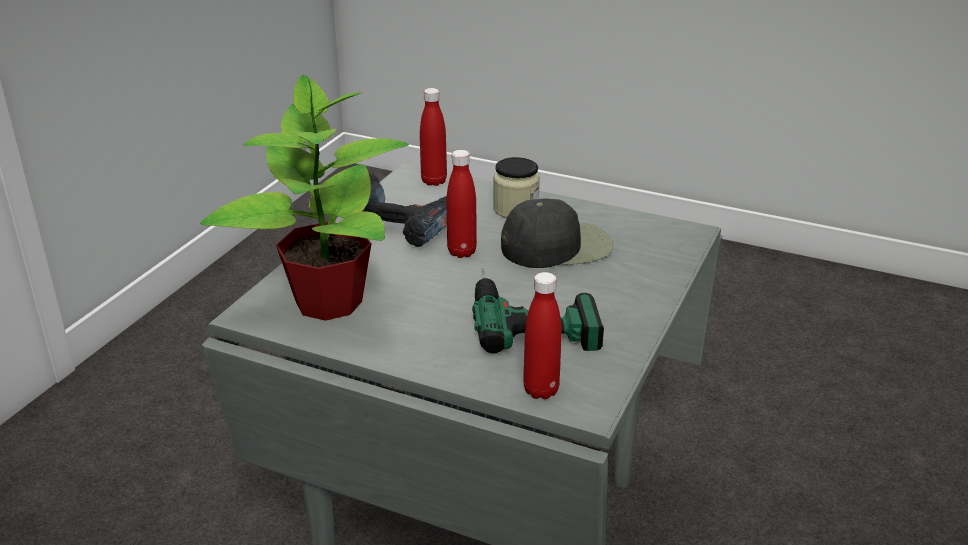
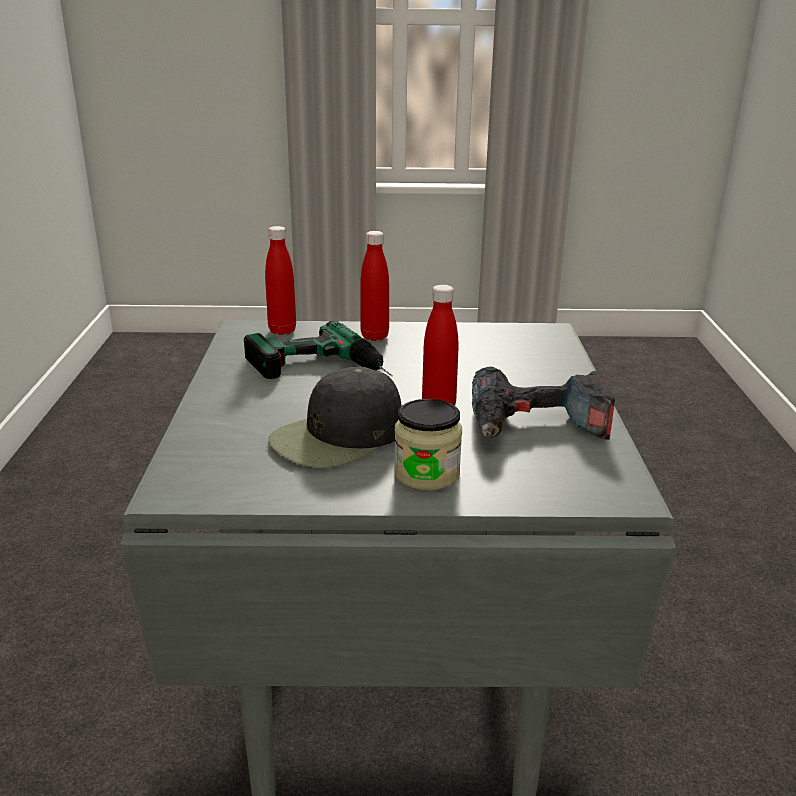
camera: 155 degrees right, 5 degrees down
(327, 301) = (507, 348): potted plant -> none
(434, 181) = (582, 492): red bottle -> red bottle (374, 336)

